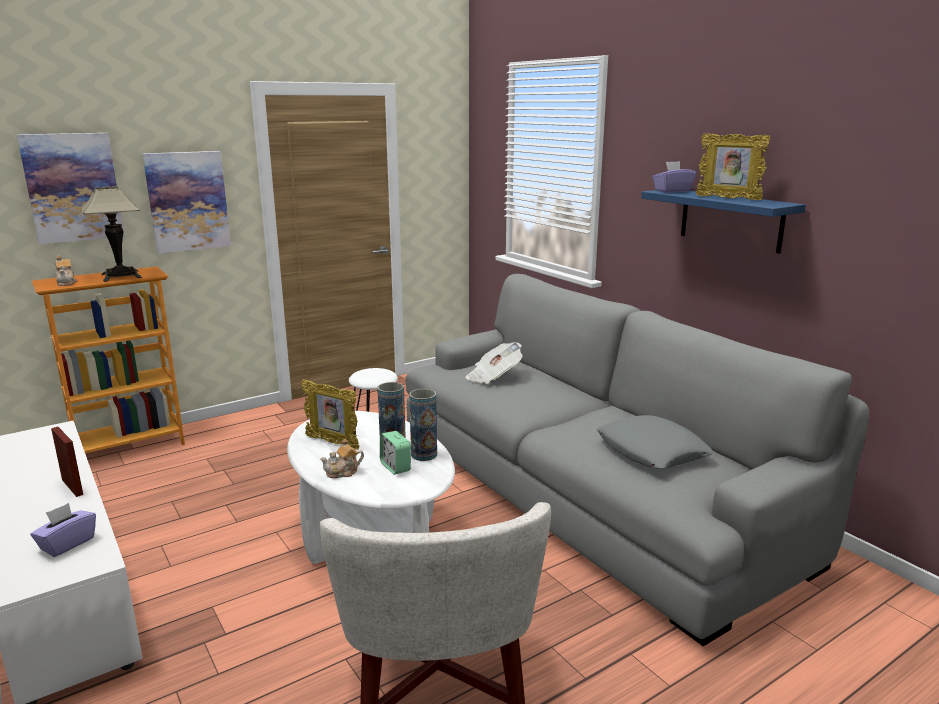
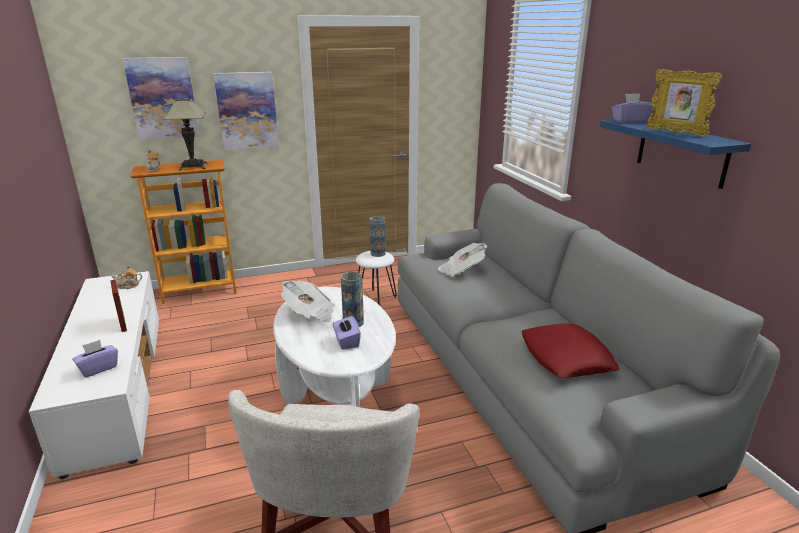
camera: 15 degrees right, 5 degrees up
(332, 443) = (310, 313): picture frame -> newspaper
(343, 472) = (305, 340): teapot -> teapot (128, 286)
(395, 467) = (346, 341): alarm clock -> purple tissue box
(424, 454) = (373, 333): vase -> vase (378, 253)
(652, 451) = (566, 357): grey pillow -> red pillow

